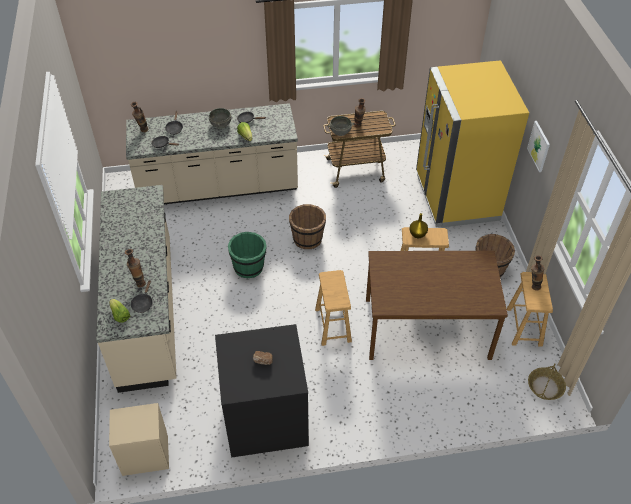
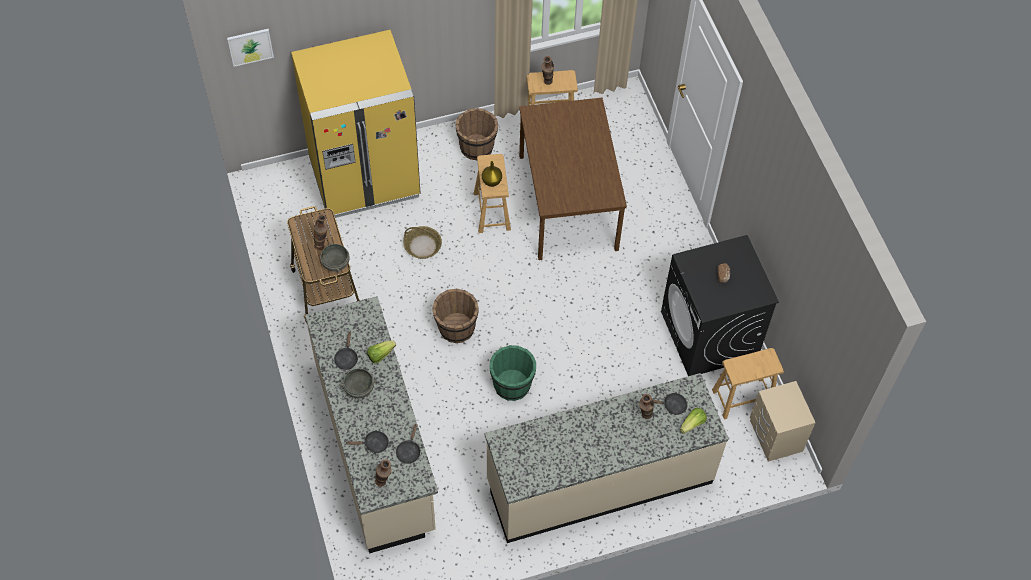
camera: 100 degrees left, 10 degrees up
(333, 325) = (581, 288): brown stool -> brown stool (742, 398)
(539, 146) = (423, 32): picture -> picture (250, 46)
(545, 387) = (618, 106): basket -> basket (422, 246)

